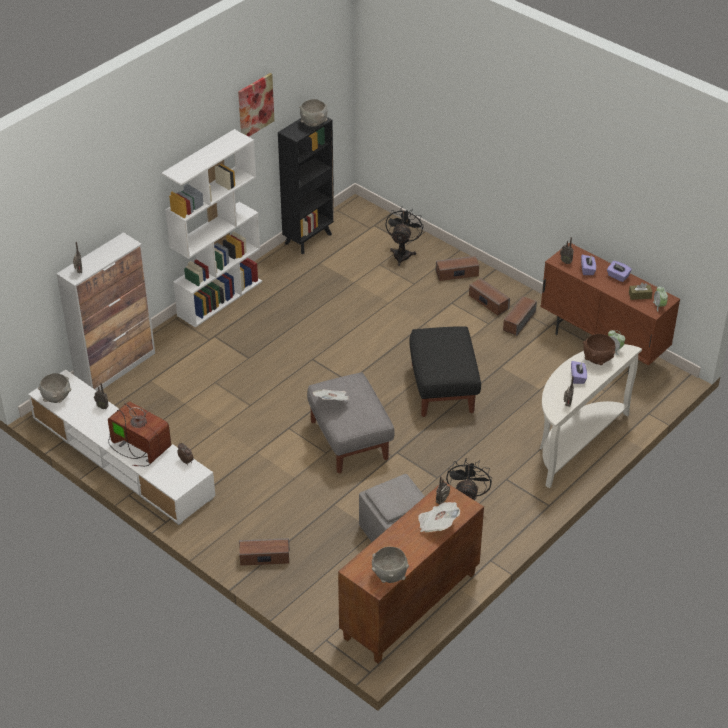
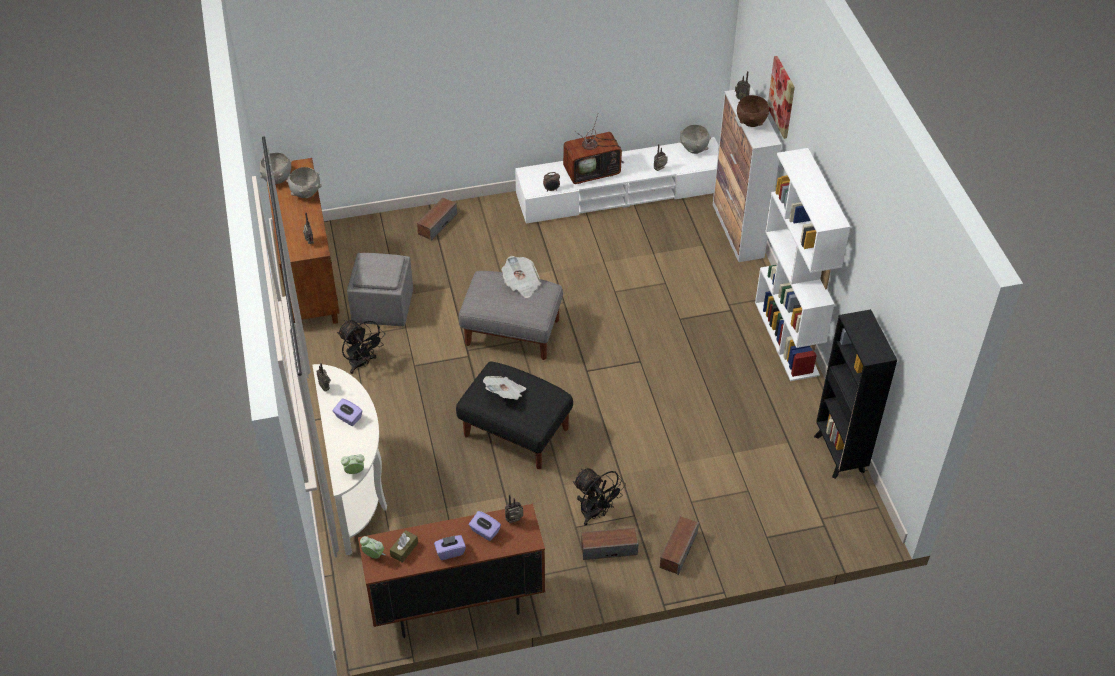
camera: 125 degrees right, 5 degrees up
(255, 105) = (871, 246): picture -> picture (782, 97)
(314, 123) = (866, 345): grey bowl -> grey bowl (306, 194)
(402, 253) = (752, 522): black fan -> black fan (595, 513)
(437, 524) = (292, 228): newspaper -> newspaper (505, 394)
(519, 321) = (557, 556): speaker -> none
(597, 360) = (354, 448): brown bowl -> brown bowl (751, 123)

